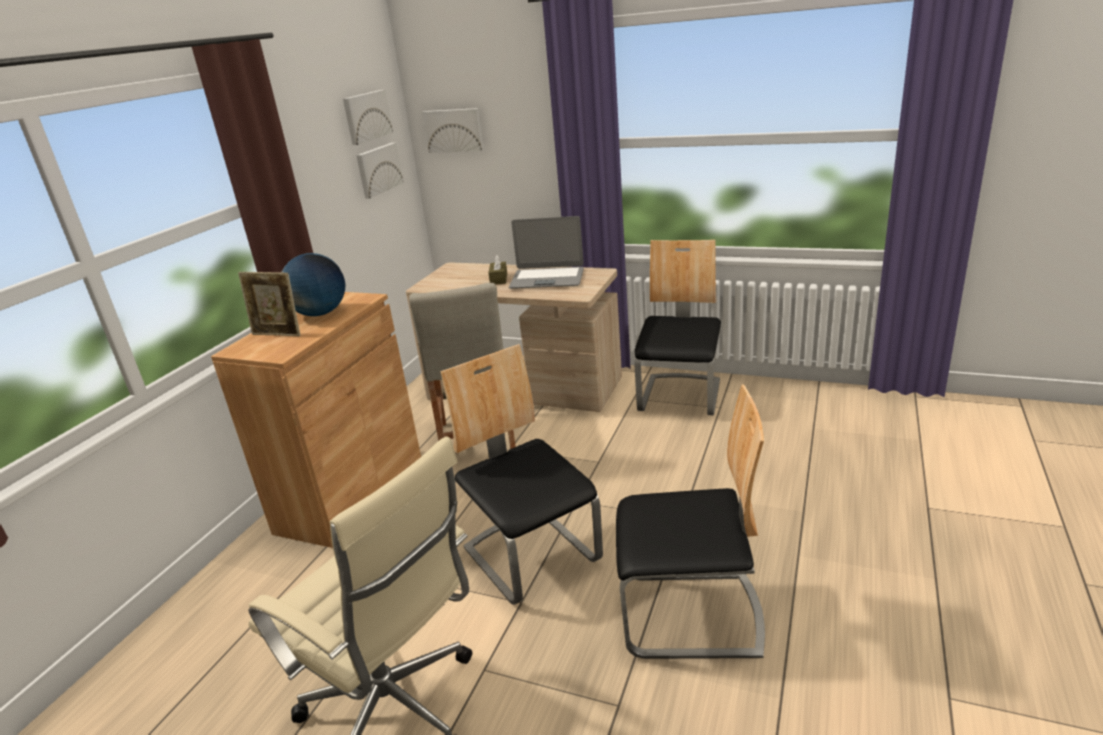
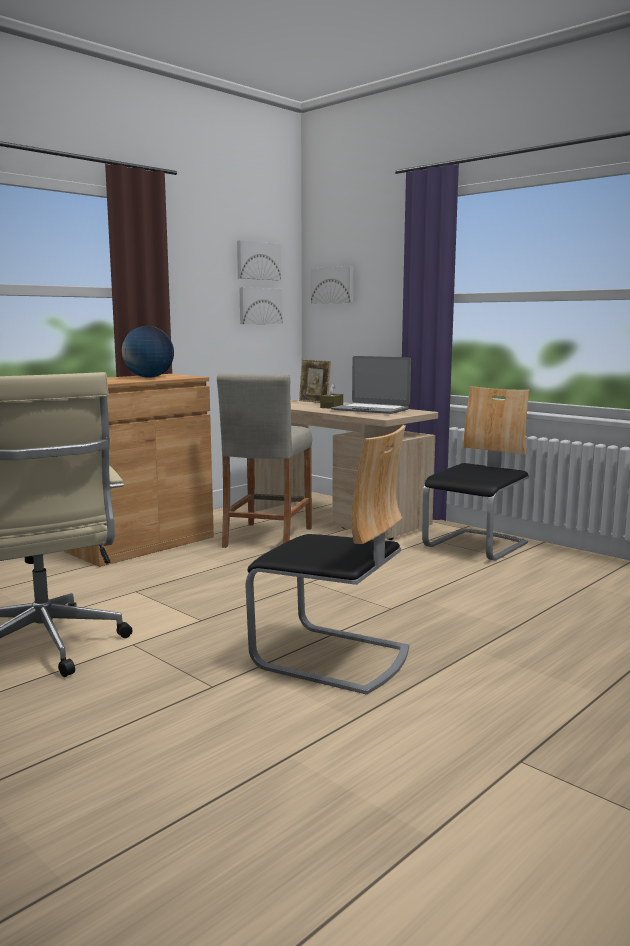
camera: 20 degrees right, 15 degrees down
(278, 334) = (107, 379): picture frame -> picture frame (314, 402)
(532, 555) = (239, 600): chair -> none

